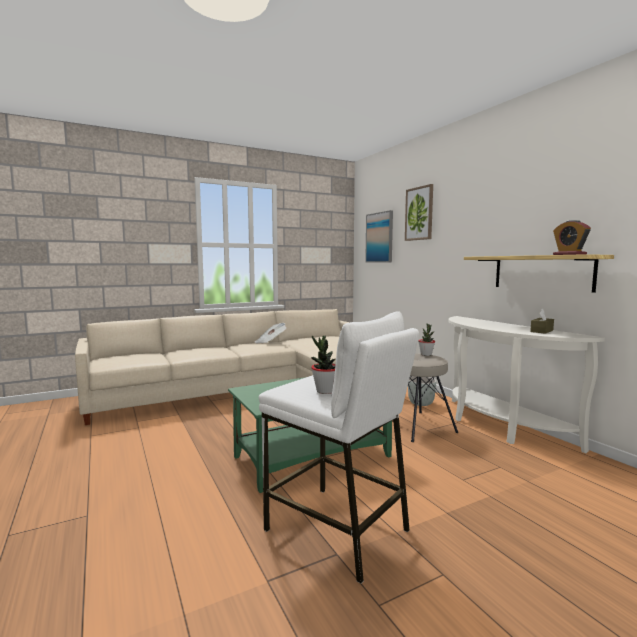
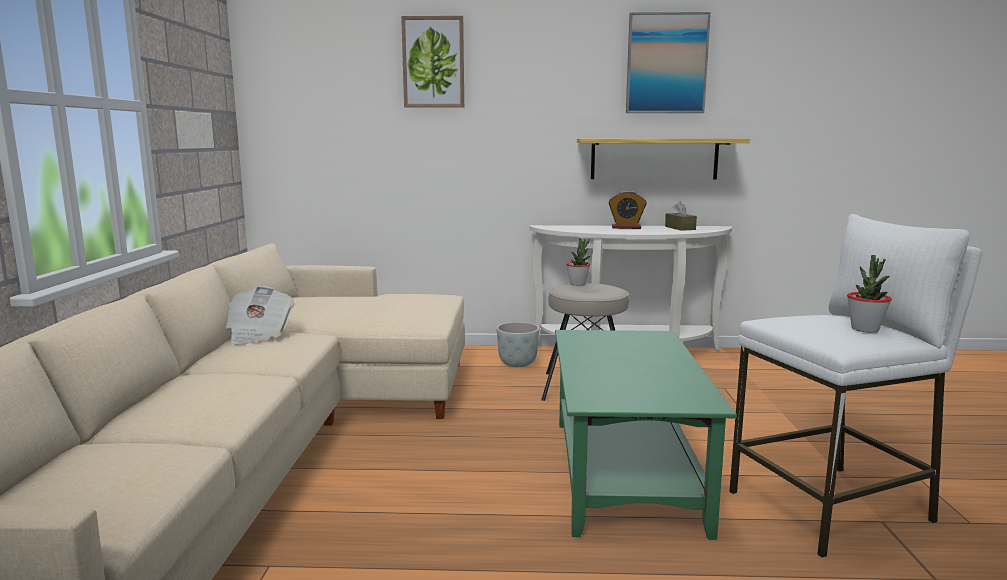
camera: 60 degrees left, 5 degrees up
(379, 237) = (326, 98): picture -> picture (666, 64)
(569, 254) = (714, 138): alarm clock -> alarm clock (626, 227)

